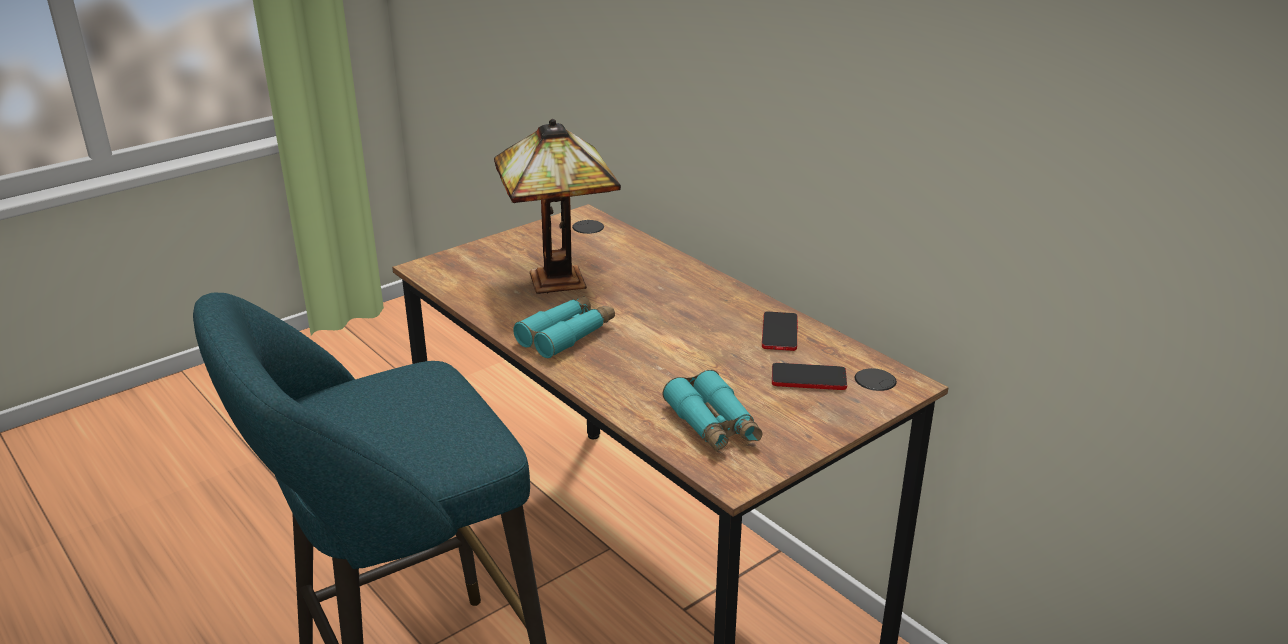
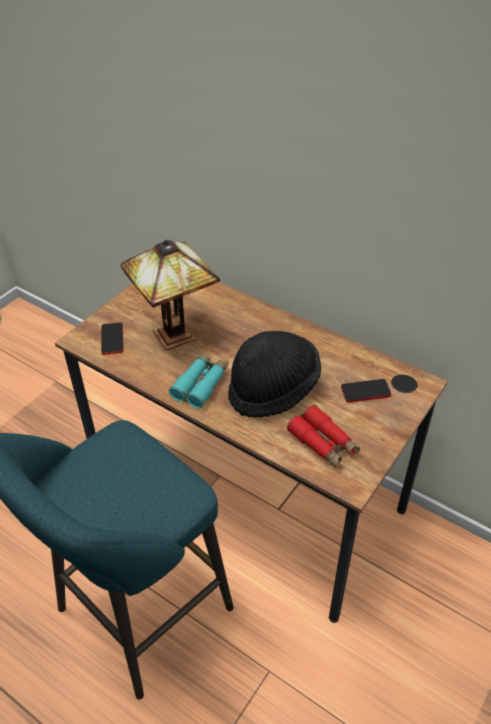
camera: 15 degrees left, 15 degrees up
(669, 355) = (273, 389): none -> black hat
(713, 425) = (323, 443): turquoise binoculars -> red binoculars
(779, 332) = (333, 355): phone -> phone (112, 339)

